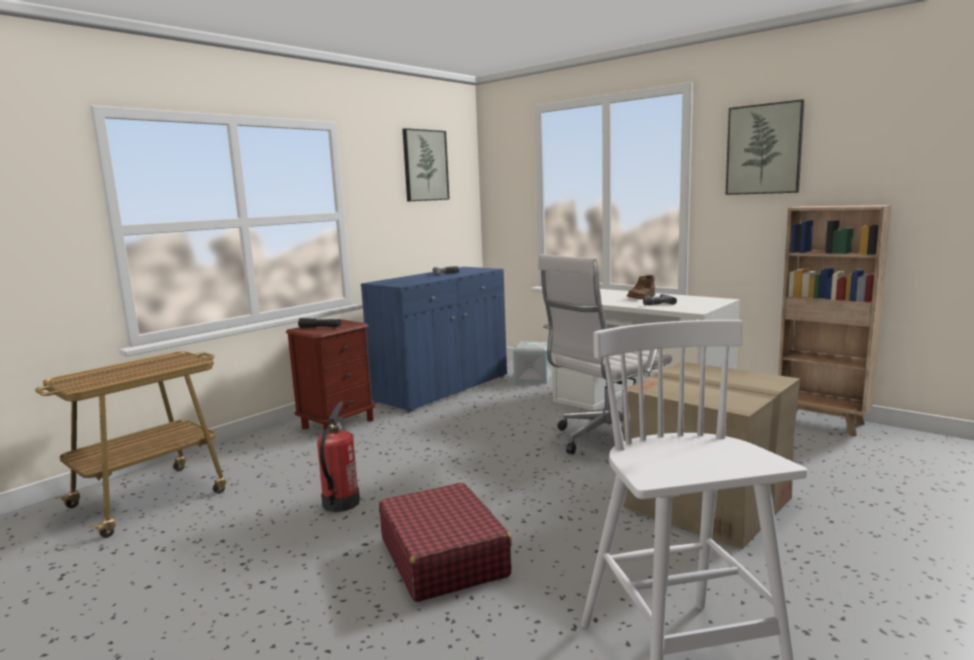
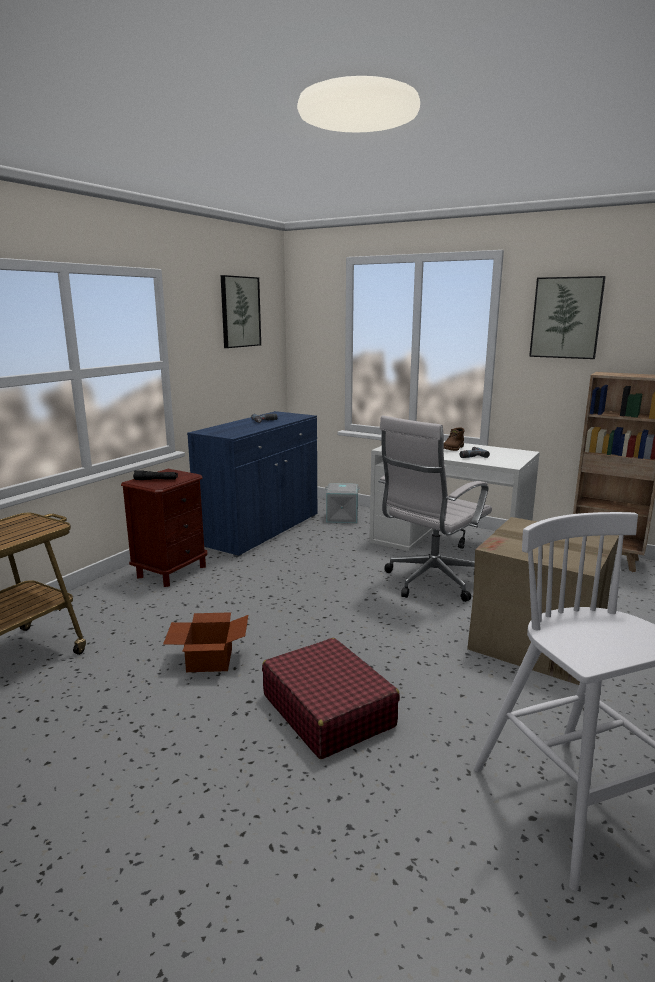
camera: 10 degrees left, 5 degrees up
(340, 503) = (208, 659): fire extinguisher -> cardboard box

